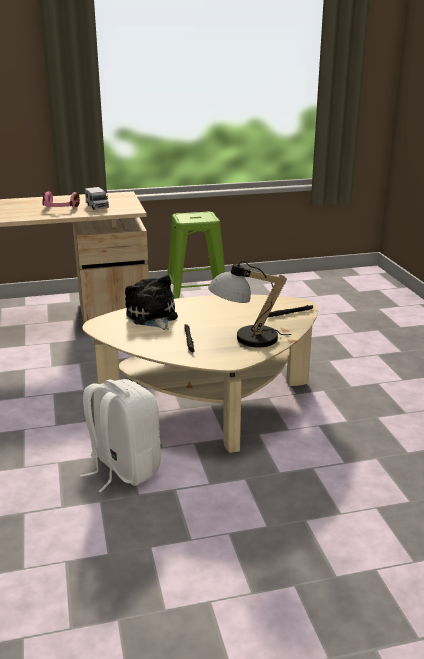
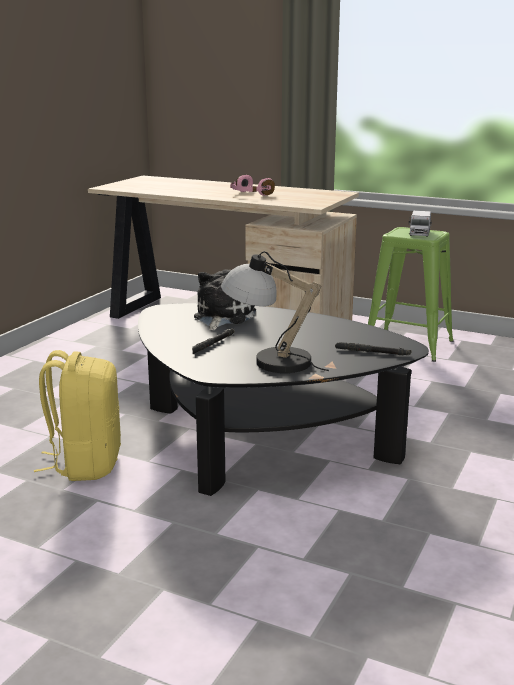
camera: 40 degrees right, 5 degrees down
(97, 206) = (287, 198): toy truck -> toy truck (419, 233)
(123, 469) = (86, 464): white backpack -> yellow backpack
(209, 400) = (262, 439): beige coffee table -> black coffee table

